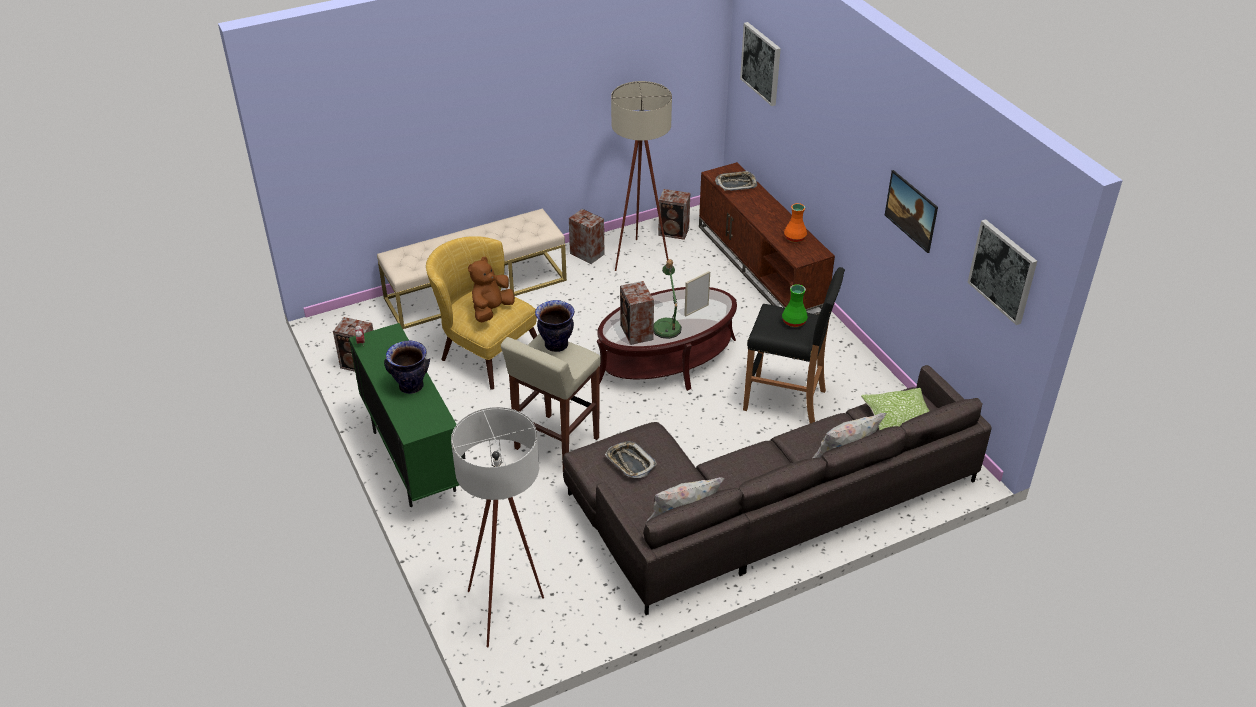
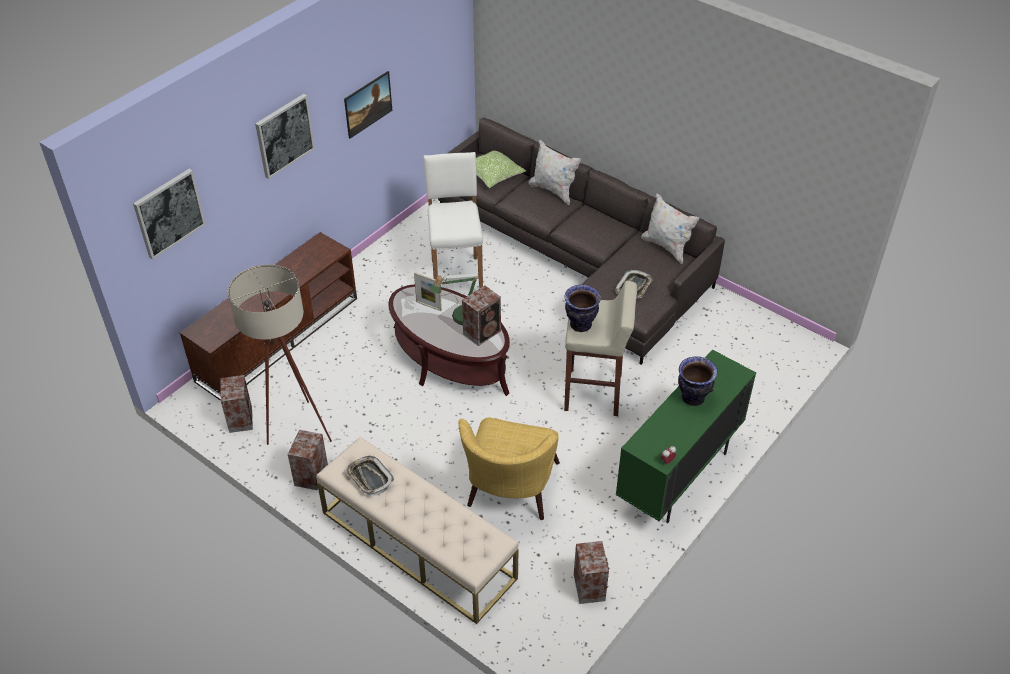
camera: 115 degrees left, 5 degrees up
(491, 310) = (517, 437): brown plush toy -> none
(509, 609) = (766, 354): white floor lamp -> none
(736, 184) = (224, 321): tray -> tray (369, 478)
(785, 400) = (456, 277): black stool -> white stool
(794, 238) = (304, 260): orange vase -> none
(794, 321) = (448, 215): green vase -> none
(1003, 271) = (443, 42): picture -> picture (284, 135)

